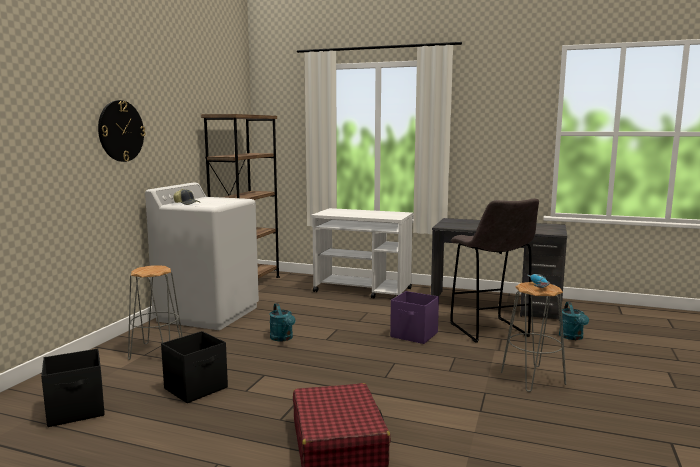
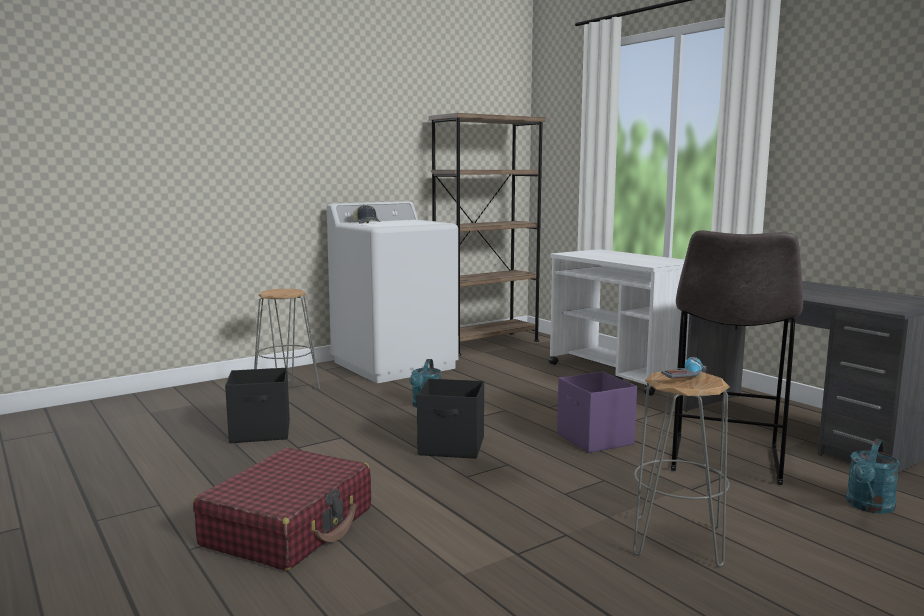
camera: 35 degrees right, 0 degrees up
(77, 410) = (144, 424): black storage box -> black storage box (452, 447)
(121, 131) = (299, 133): wall clock -> none

